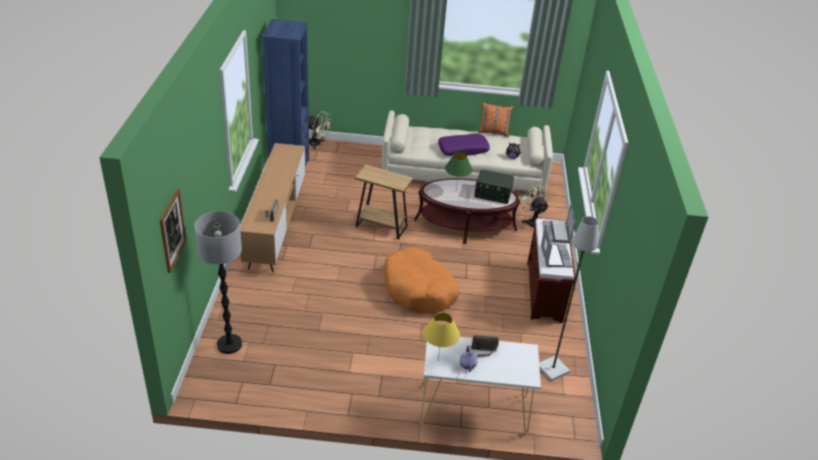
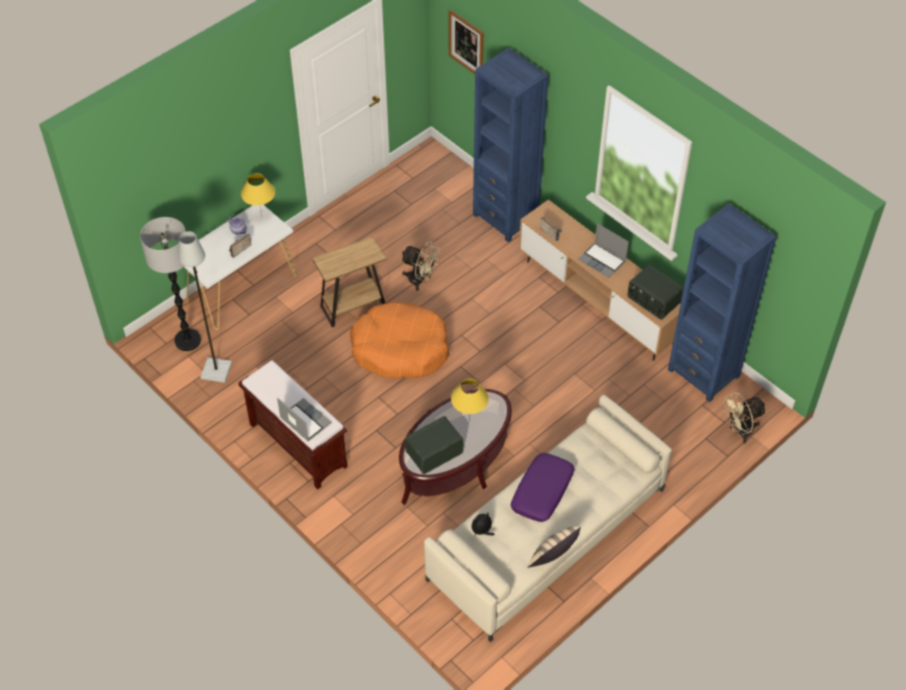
camera: 135 degrees right, 15 degrees up
(229, 344) = (460, 189): floor lamp -> floor lamp (188, 340)
(237, 304) = (505, 217): none -> blue bookcase
(286, 155) = (653, 300): none -> radio
(381, 226) = (520, 385): brown side table -> brown side table (353, 307)
(455, 192) = (469, 421): green table lamp -> yellow table lamp
(493, 132) = (553, 559): orange pillow -> beige pillow
(532, 221) = (401, 532): beige fan -> beige fan (420, 280)
(555, 256) = (278, 389): laptop -> laptop (603, 261)

